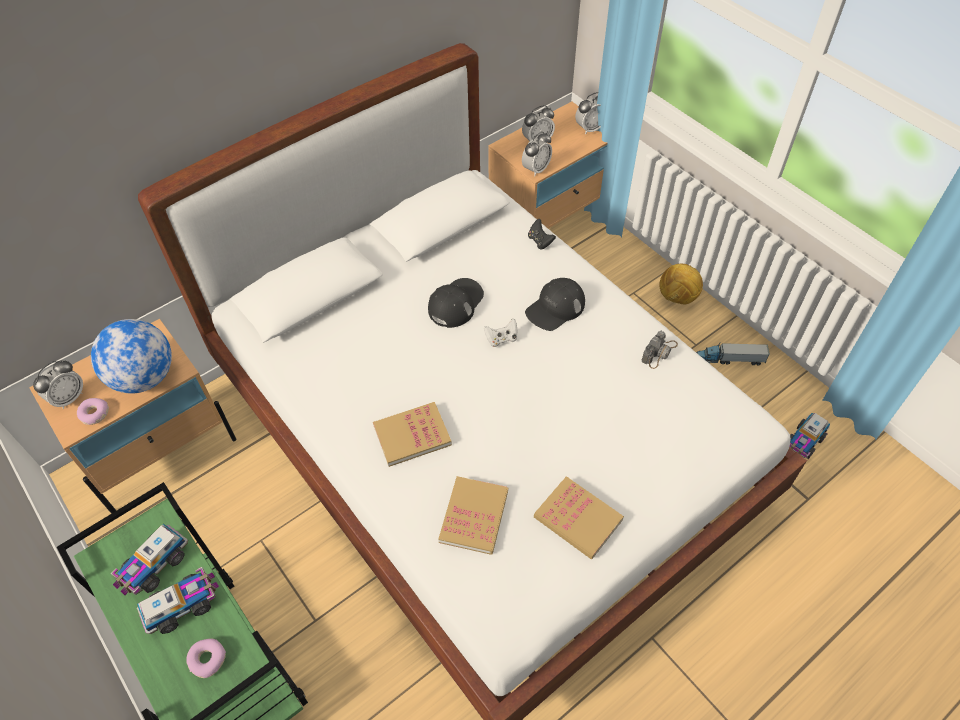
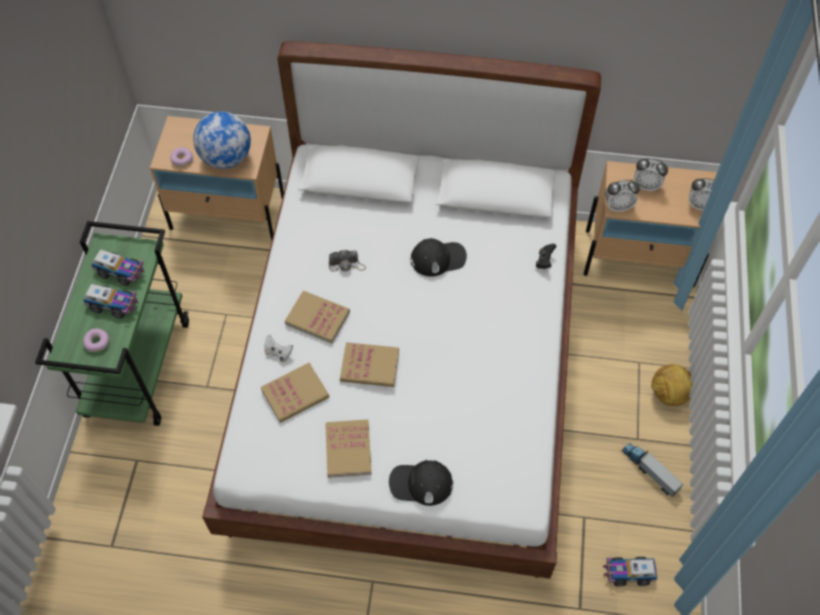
camera: 45 degrees right, 5 degrees up
(68, 398) = (179, 139): alarm clock -> none
(154, 566) = (121, 272): toy truck -> toy truck turned 150 degrees counterclockwise
(501, 339) = (438, 305): white game controller -> white game controller (278, 353)
(508, 433) = (369, 366): none -> book
(555, 308) = (496, 315): black cap -> black cap (420, 483)
(659, 352) = (525, 402): camera -> camera (347, 265)

